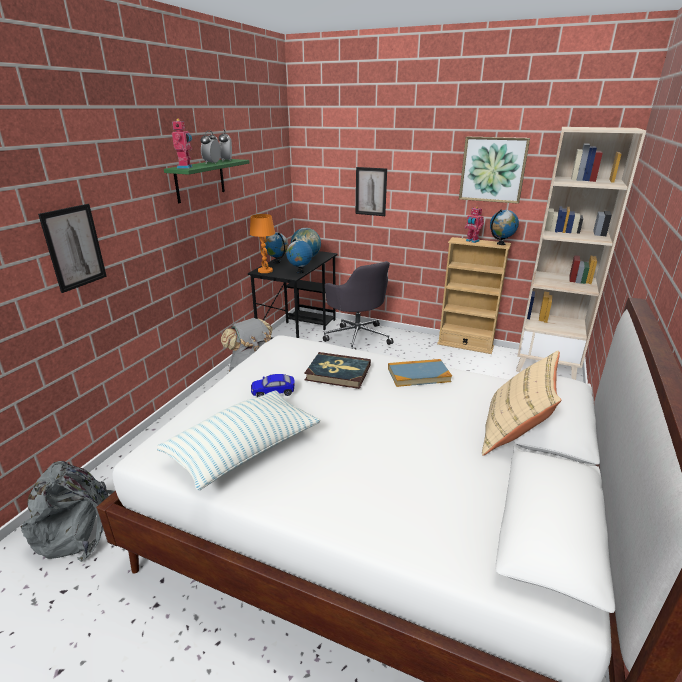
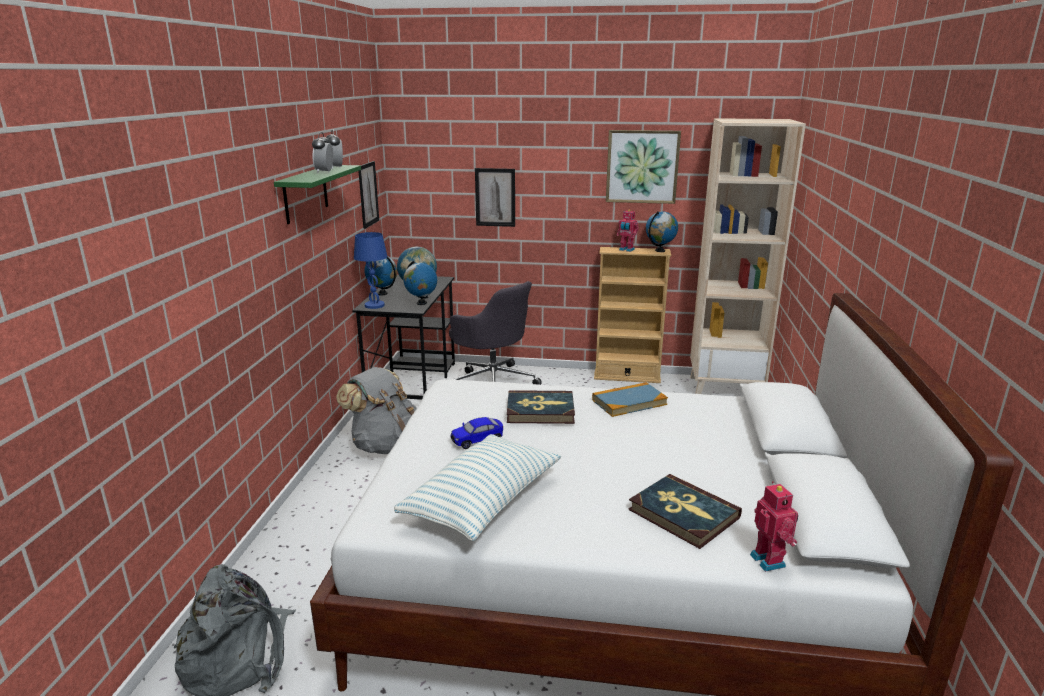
camera: 15 degrees left, 5 degrees down
(74, 247) = (197, 287): picture -> picture (368, 194)
(186, 167) = (302, 179): toy robot -> toy robot (769, 560)
(265, 271) = (374, 305): orange table lamp -> blue table lamp
(409, 495) = (683, 514): none -> book
(514, 433) = (754, 444): beige pillow -> none

